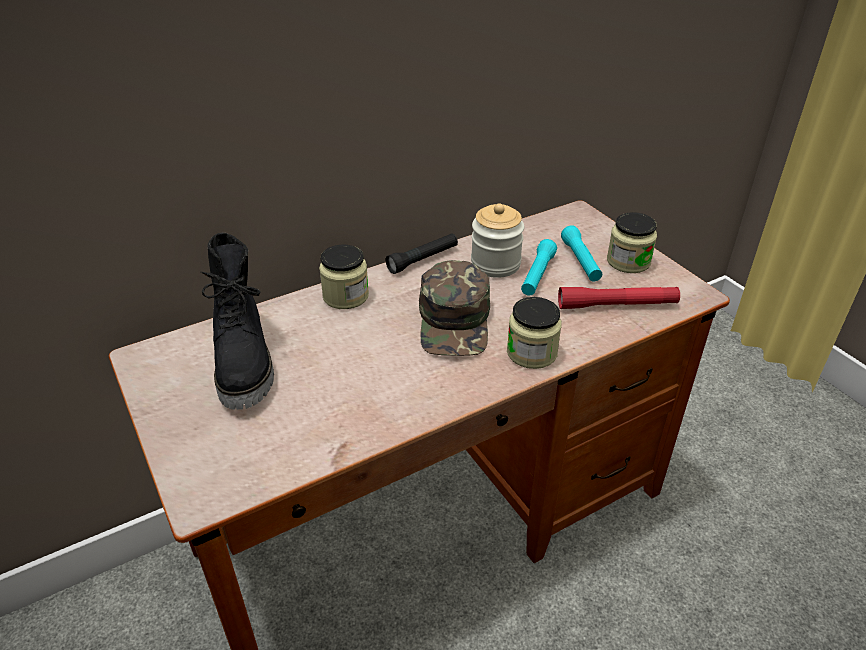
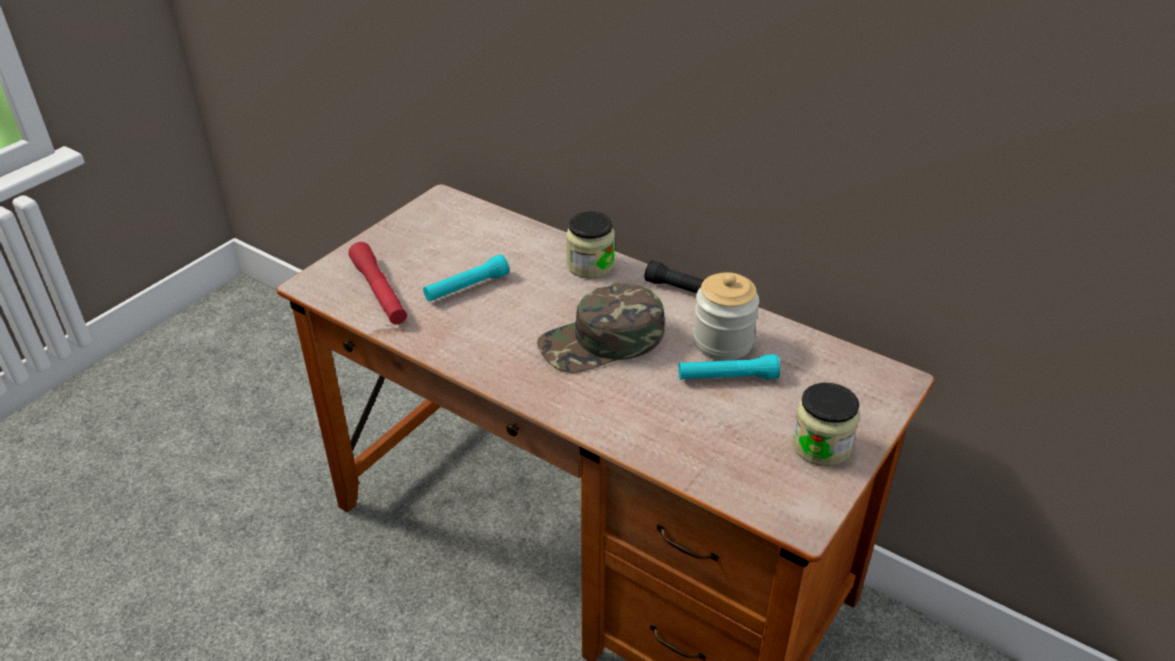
camera: 65 degrees right, 0 degrees up
(246, 362) = (465, 247): black boot -> none
(531, 353) = (586, 406): jar -> none
(580, 261) = (785, 405): turquoise flashlight -> turquoise flashlight (466, 287)
(617, 305) = (719, 453): red flashlight -> red flashlight (379, 292)

